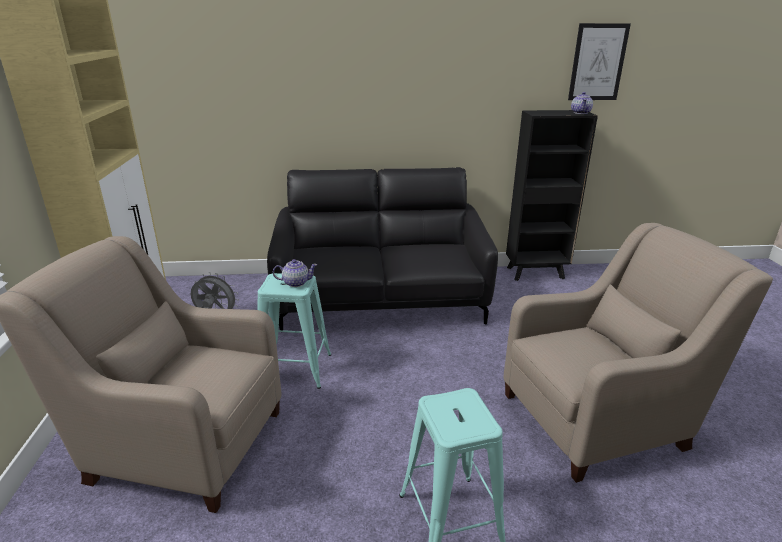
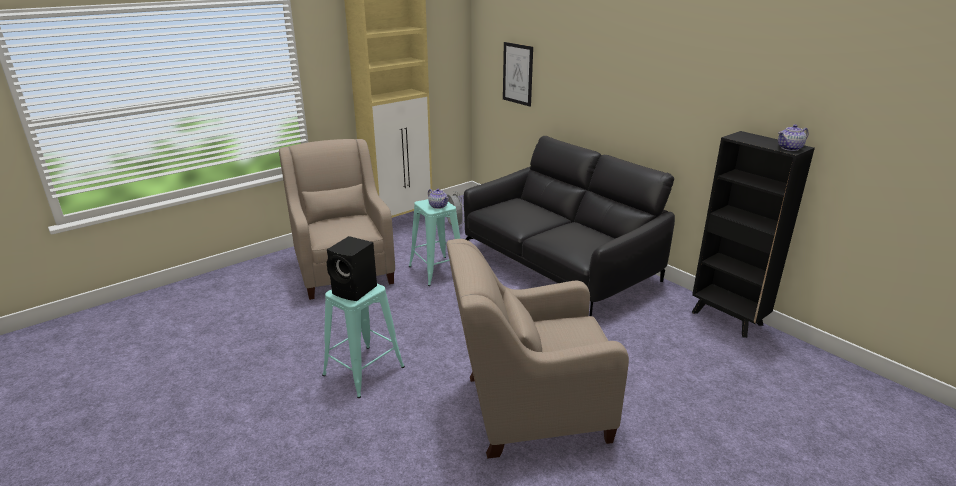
camera: 55 degrees right, 0 degrees up
(462, 414) = (355, 290): none -> black speaker
(598, 62) = (841, 94): picture -> picture (517, 74)
(598, 418) = (529, 408): beige armchair -> beige armchair turned 135 degrees clockwise

